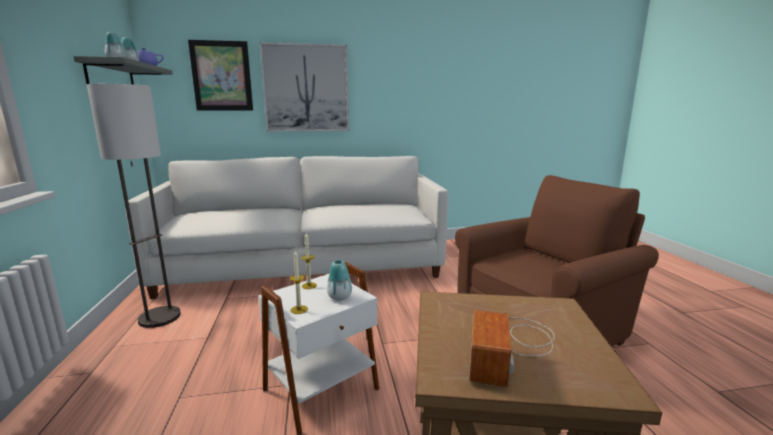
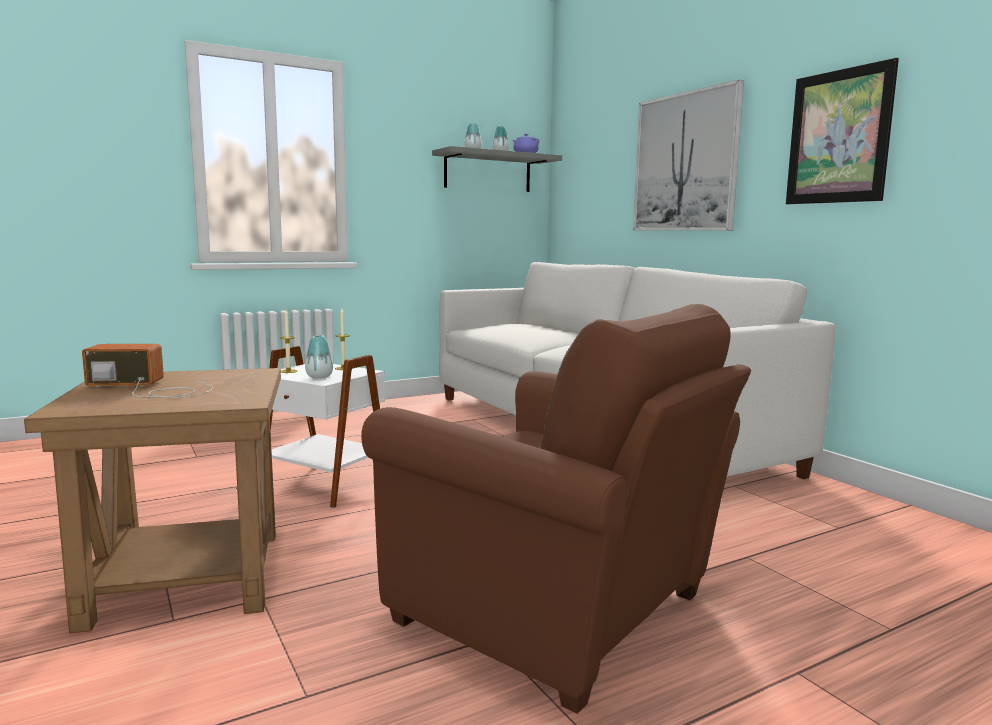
camera: 70 degrees right, 5 degrees down
(159, 318) = (414, 409): floor lamp -> none
(222, 76) = (605, 156): picture -> picture (838, 137)

